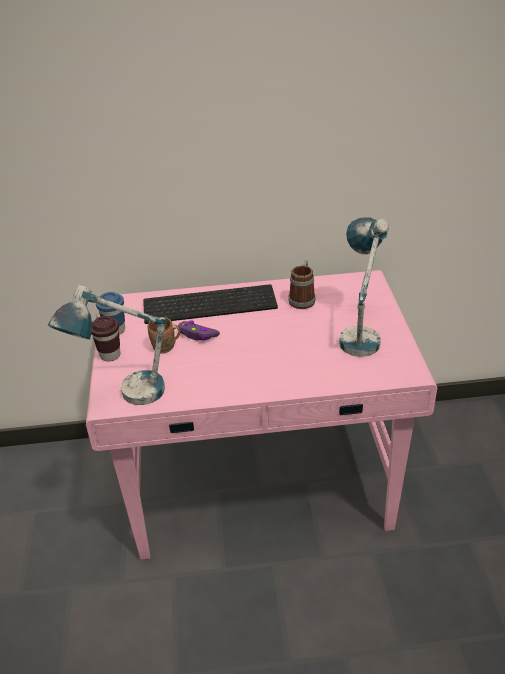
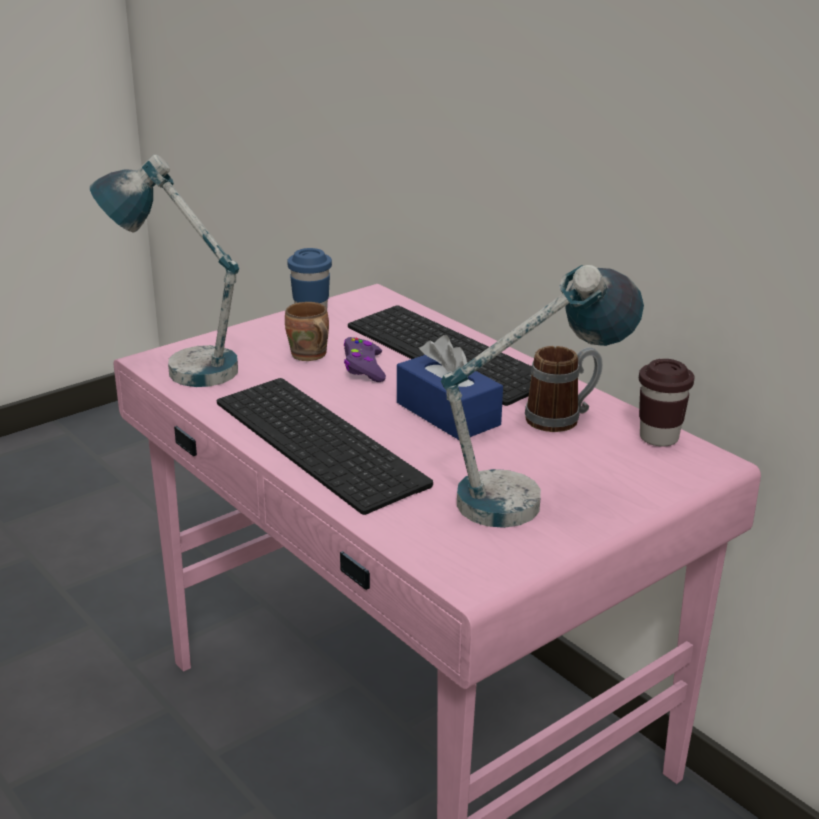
camera: 55 degrees right, 10 degrees down
(110, 355) = (255, 328): brown cup -> brown cup (659, 438)
(262, 373) = (324, 442): none -> keyboard
(269, 327) = (448, 414): none -> blue tissue box

